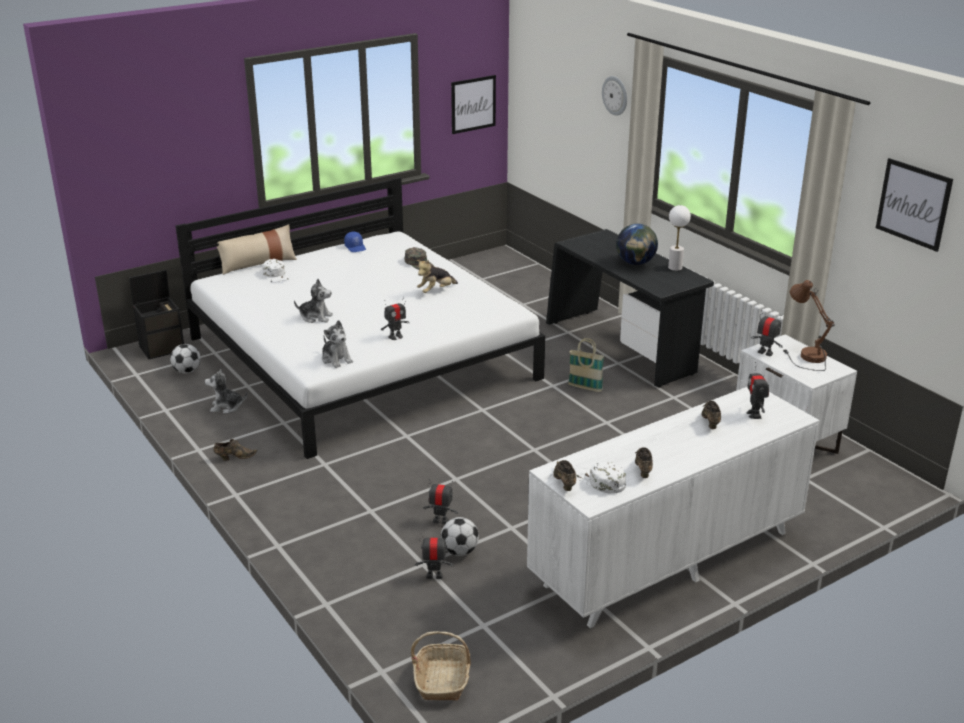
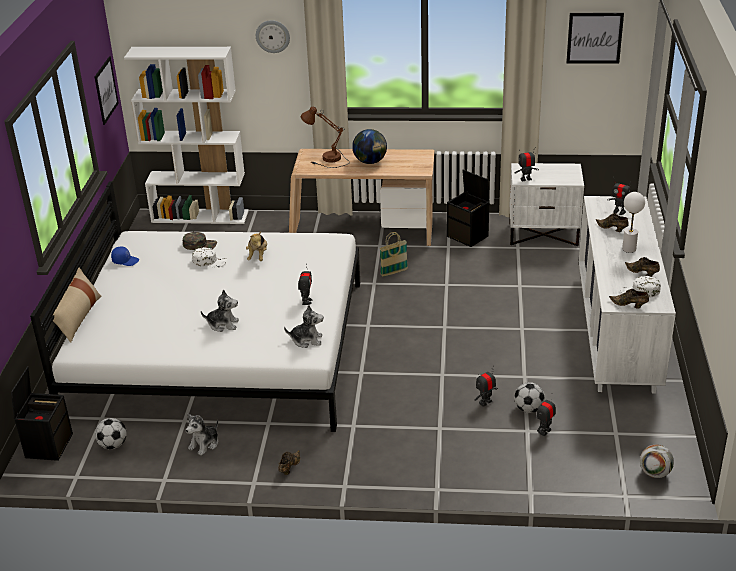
camera: 50 degrees left, 5 degrees up
(276, 275) = (117, 316): white cap -> white cap (210, 261)
(316, 317) = (223, 324): plush toy -> plush toy turned 45 degrees clockwise
(442, 680) = (654, 473): basket -> football
(533, 270) = (200, 216): none -> white bookcase
(621, 348) = (362, 235): black desk -> beige desk
(675, 268) = (397, 152): white table lamp -> white table lamp (629, 249)
(709, 400) = (468, 236): none -> black storage box
(804, 357) = (546, 170): brown table lamp -> brown table lamp (327, 161)

